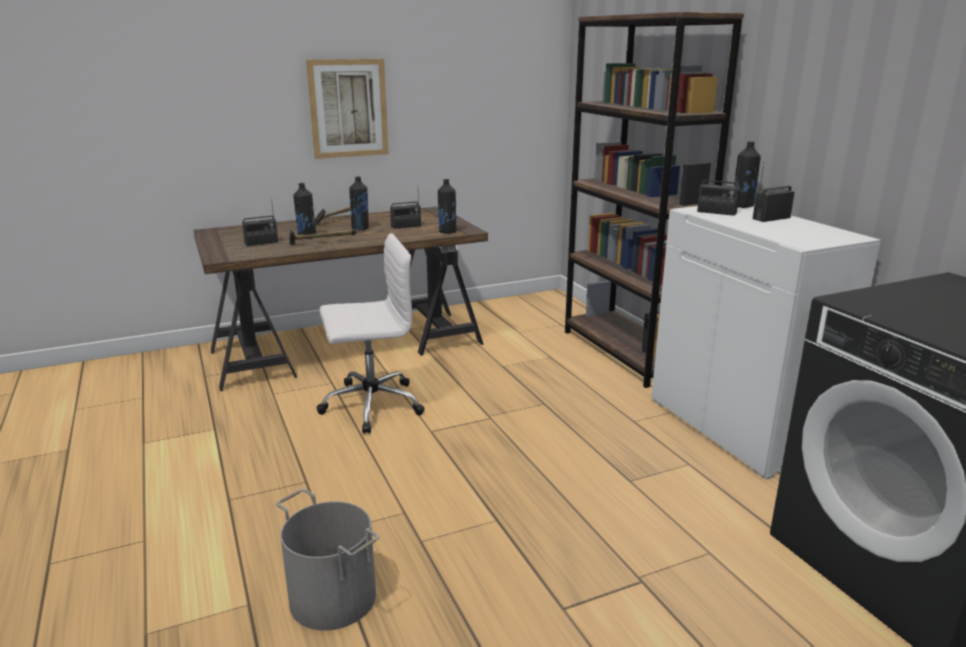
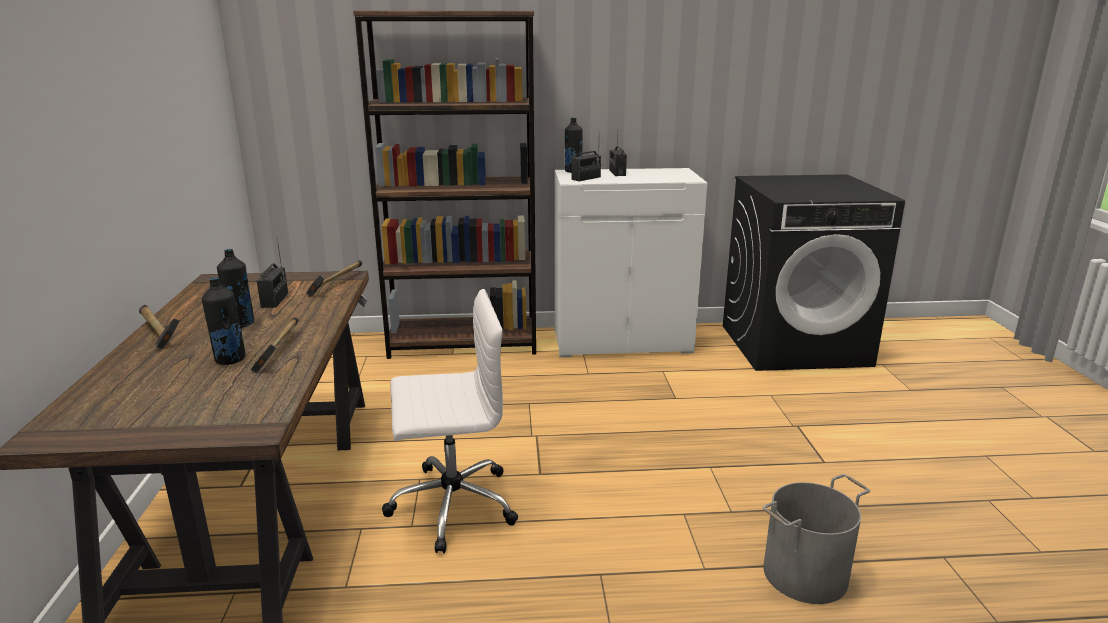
camera: 70 degrees left, 0 degrees up
(261, 243) = (211, 393): radio -> none
(348, 108) = (97, 157): picture -> none
(370, 405) = (450, 505): white office chair -> white office chair turned 75 degrees clockwise
(447, 232) = (336, 285): black bottle -> hammer

